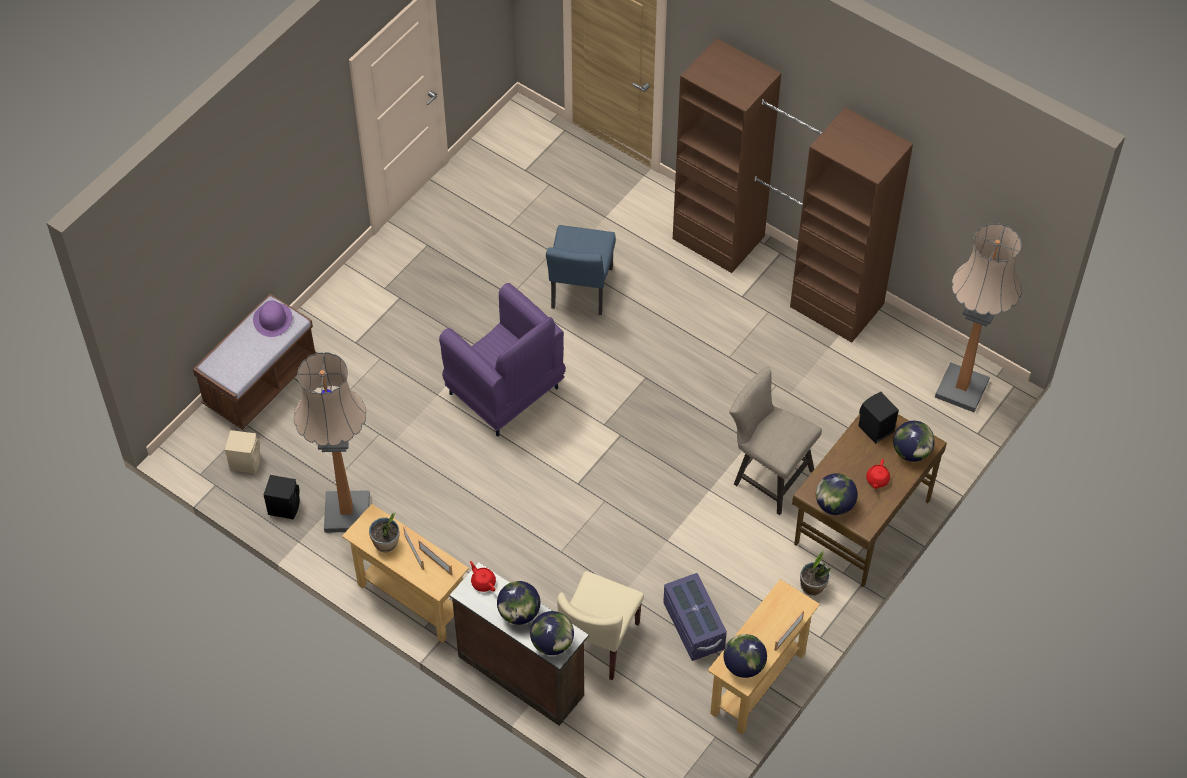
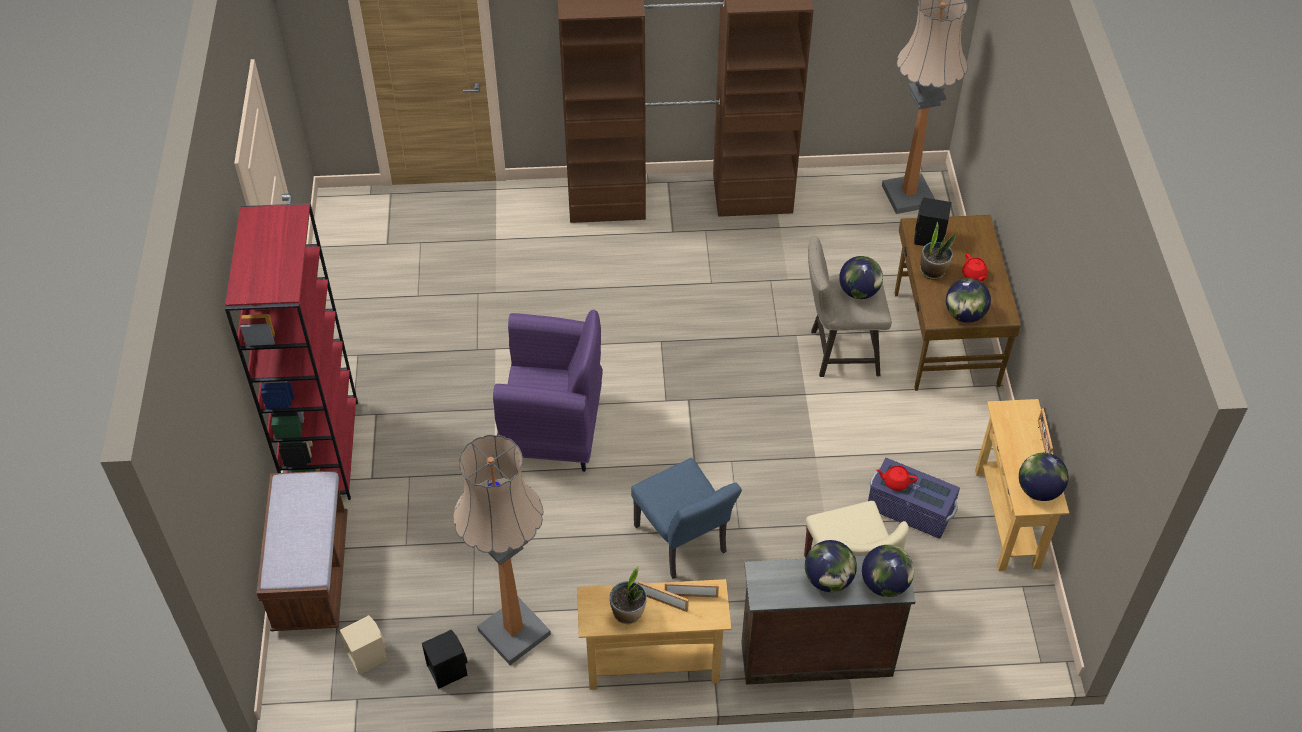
camera: 40 degrees left, 5 degrees down
(273, 319) = (299, 493): purple hat -> none
(342, 300) = (322, 450): none -> red bookcase
(483, 582) = (768, 576): red teapot -> red teapot (895, 482)
(580, 293) = (536, 310): blue chair -> blue chair (684, 544)
(813, 586) = (964, 412): potted plant -> potted plant (933, 271)
(911, 452) = (974, 238): globe -> globe (859, 292)

